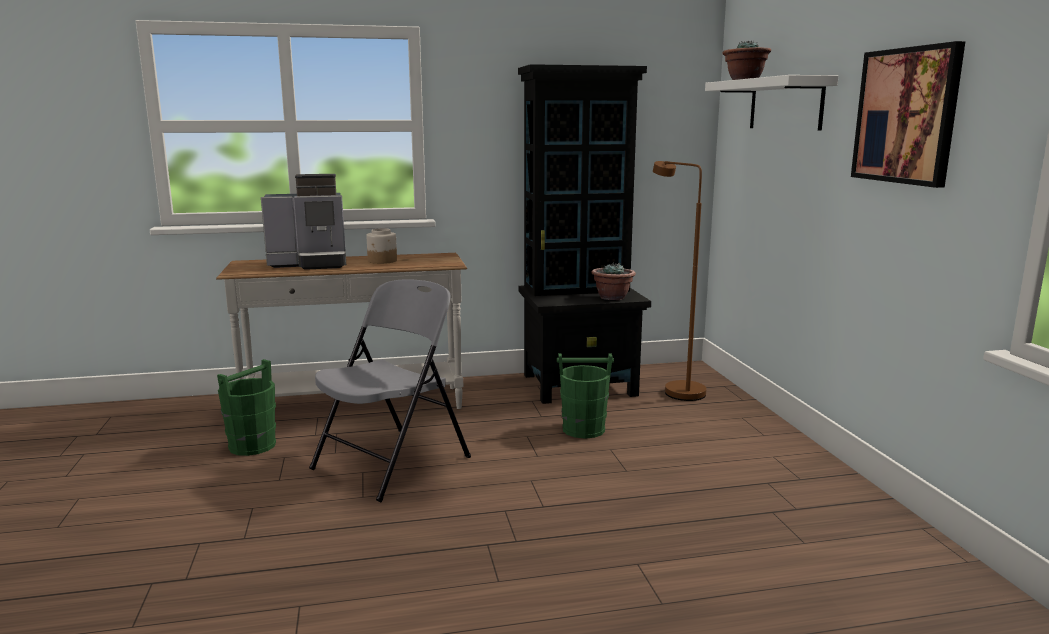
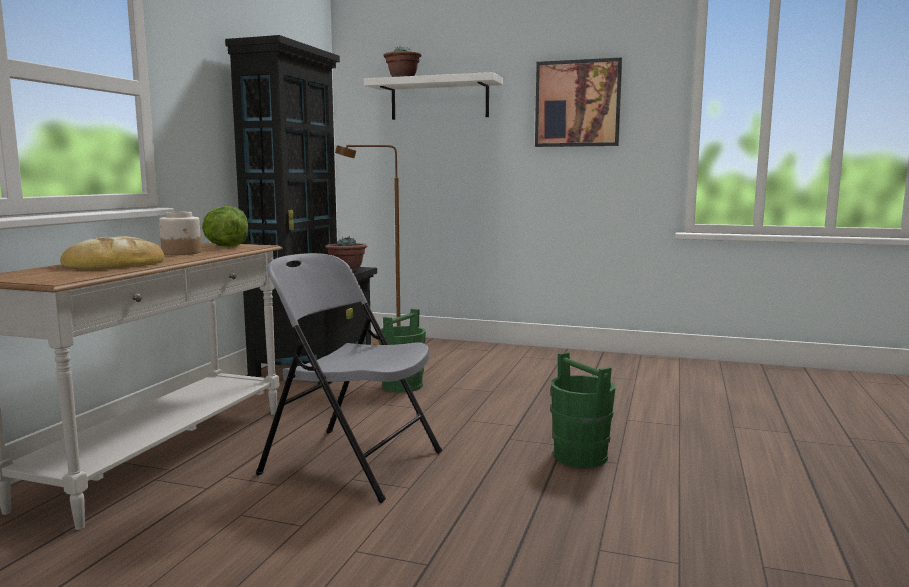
camera: 60 degrees left, 5 degrees down
(253, 445) = (167, 530): green bucket -> green bucket (580, 456)
(311, 263) = (113, 264): coffee machine -> bread
(392, 463) = (353, 462): grey chair -> grey chair turned 45 degrees counterclockwise
(434, 259) = (226, 246): none -> lettuce

